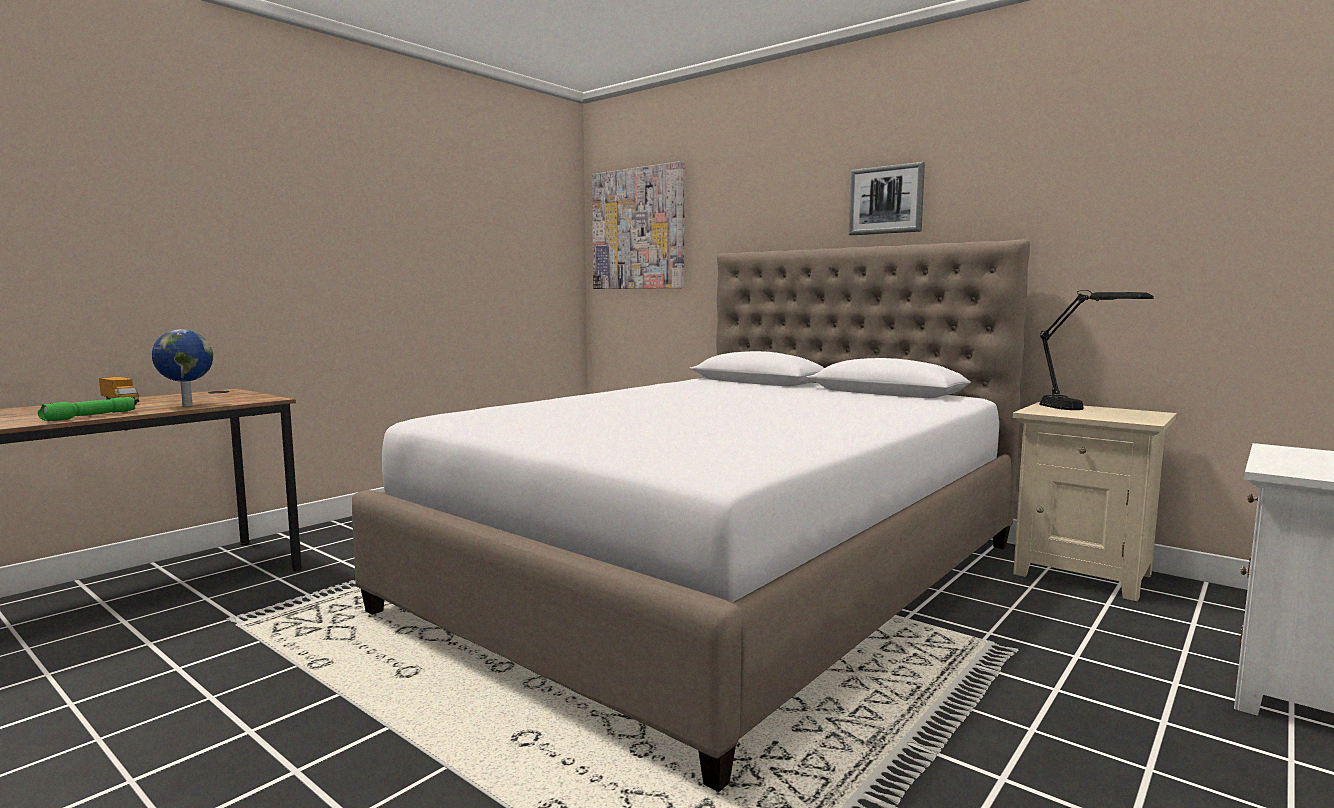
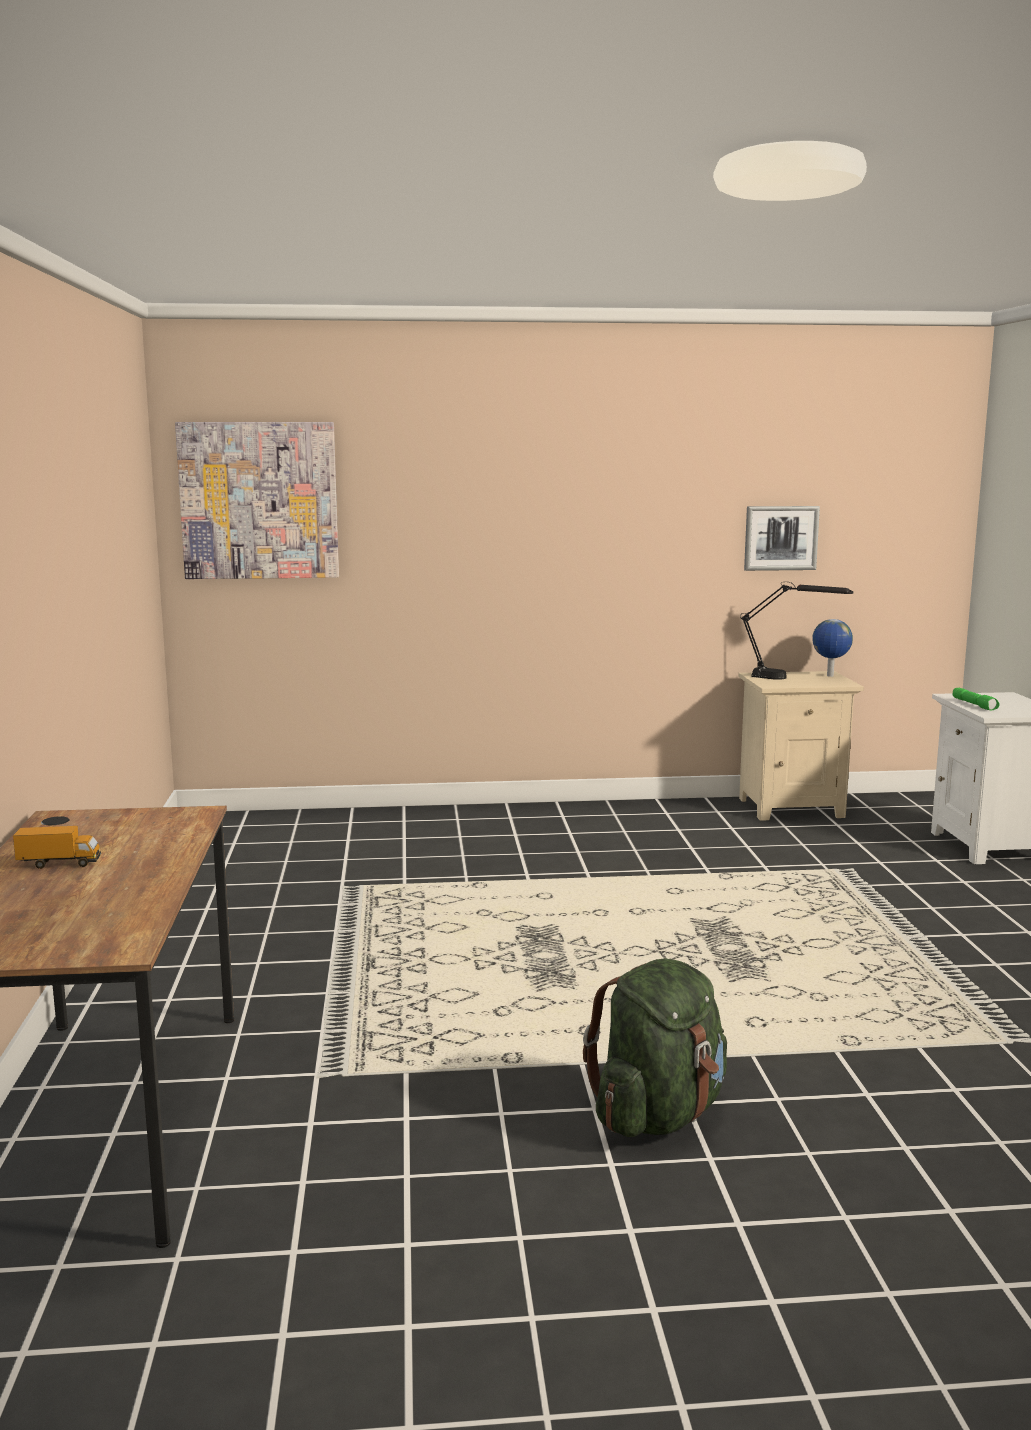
camera: 45 degrees left, 5 degrees up
(89, 416) = (160, 883): green flashlight -> green flashlight (975, 705)
(186, 405) = (164, 843): globe -> globe (830, 676)
(258, 765) = (658, 1114): none -> green backpack
(724, 575) = (606, 883): white bed -> none
(886, 200) = (594, 489): picture -> picture (781, 538)

